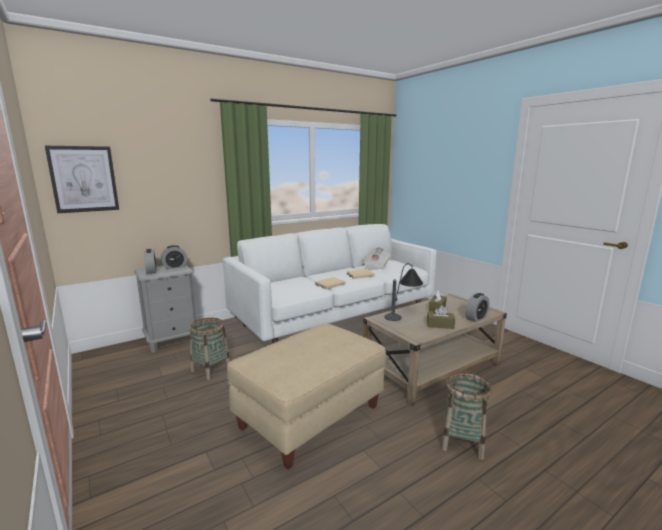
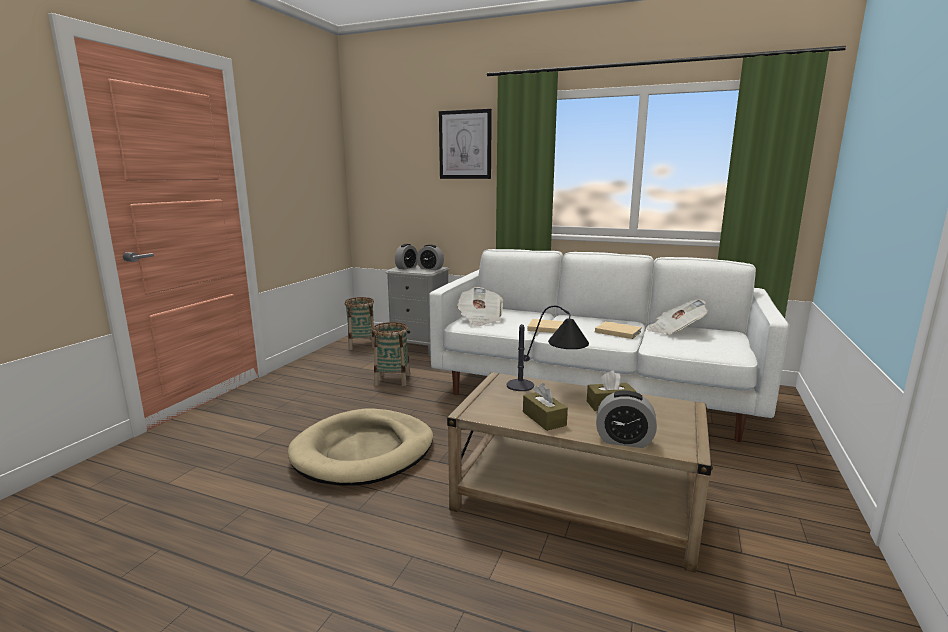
camera: 55 degrees right, 0 degrees up
(84, 179) = (376, 170): picture -> picture (465, 145)
(283, 292) = (480, 319): none -> newspaper
(309, 416) = (364, 451): beige ottoman -> beige dog bed
(462, 442) = (405, 578): basket -> basket (362, 345)

